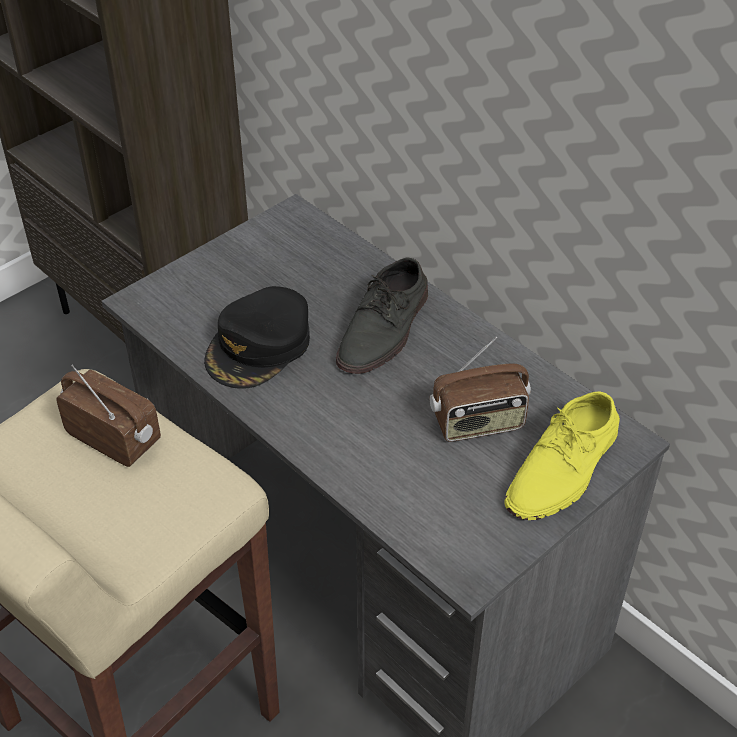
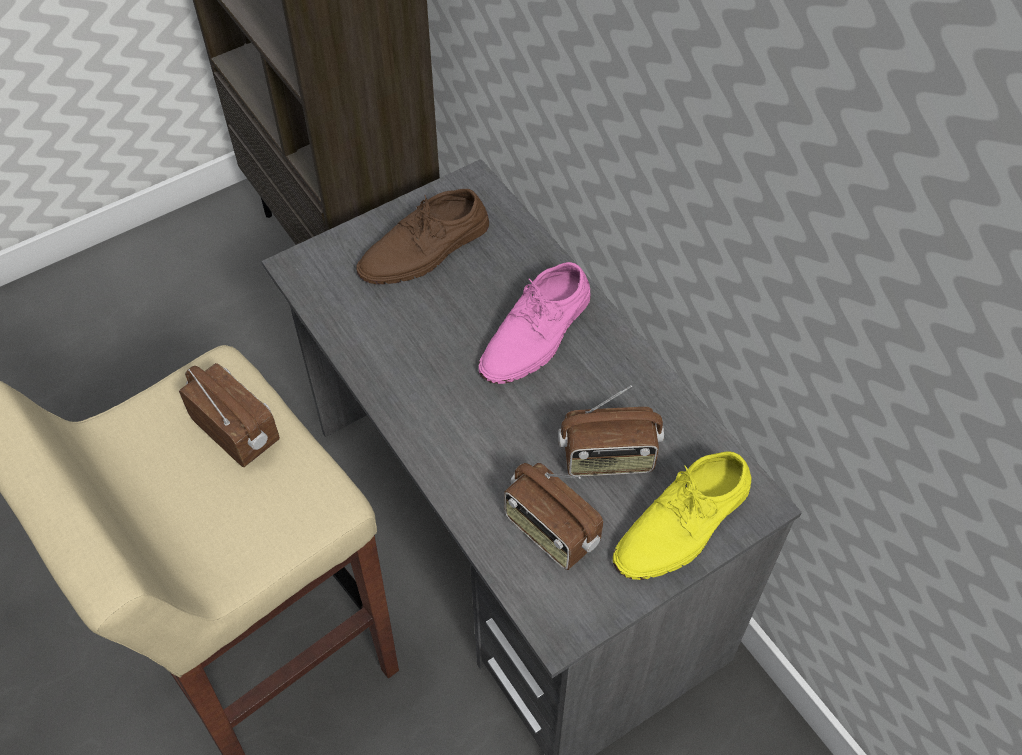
camera: 10 degrees right, 10 degrees up
(259, 346) = (407, 336): black cap -> none
(260, 273) = (425, 250): none -> brown shoe
(385, 329) = (537, 334): grey shoe -> pink shoe
(439, 492) = (550, 531): none -> radio

